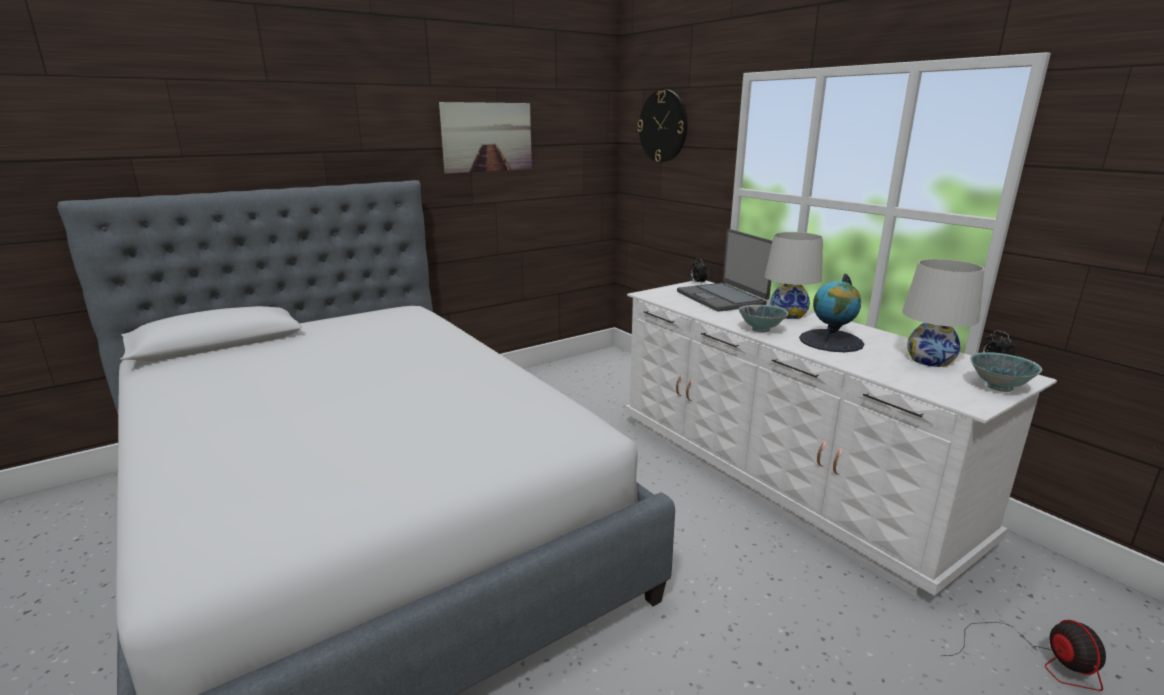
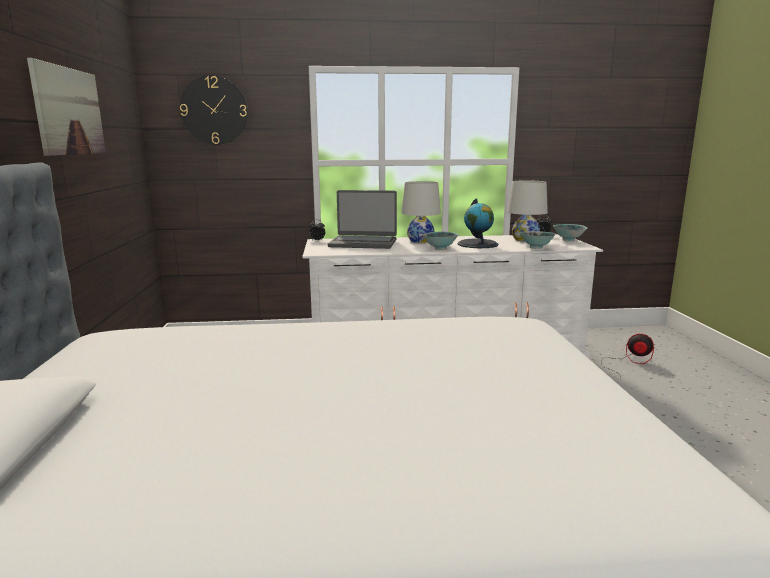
camera: 60 degrees left, 5 degrees down
(882, 374) = (536, 248): none -> bowl

